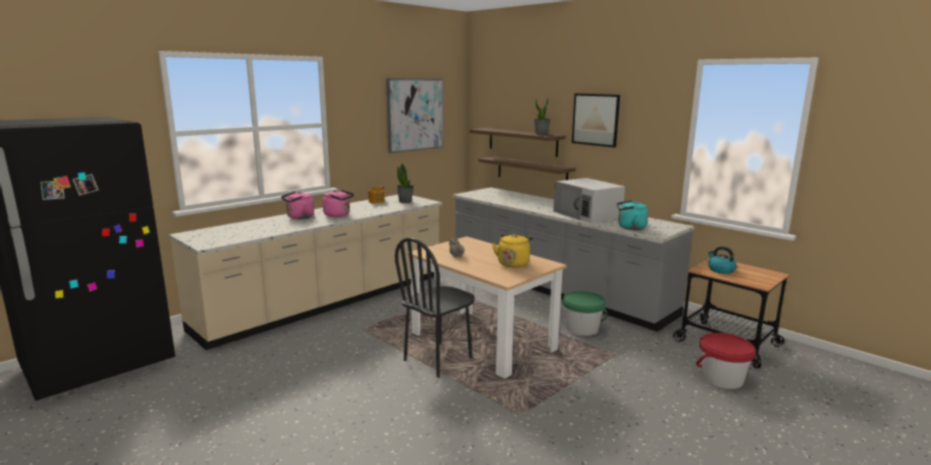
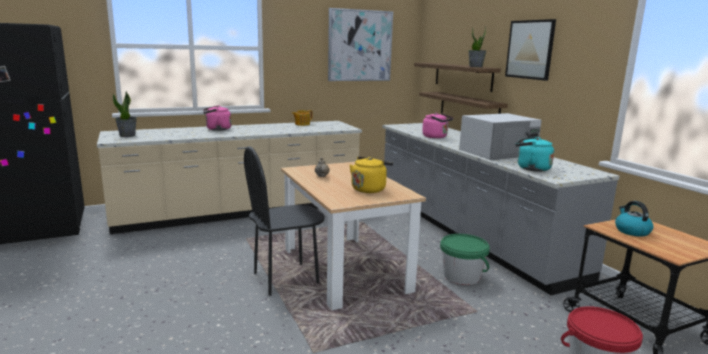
camera: 20 degrees right, 0 degrees up
(338, 215) = (252, 130): pink kettle -> pink kettle (436, 137)
(405, 201) = (328, 126): potted plant -> potted plant (127, 135)
(587, 214) = (498, 152): white microwave -> white microwave turned 105 degrees counterclockwise

